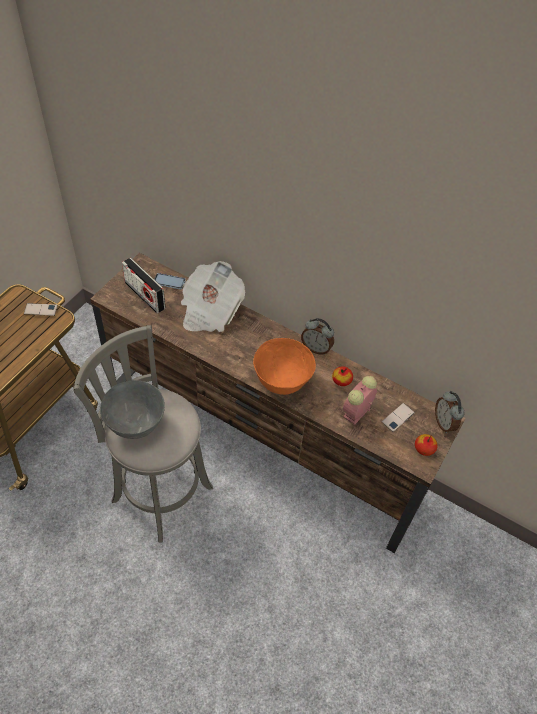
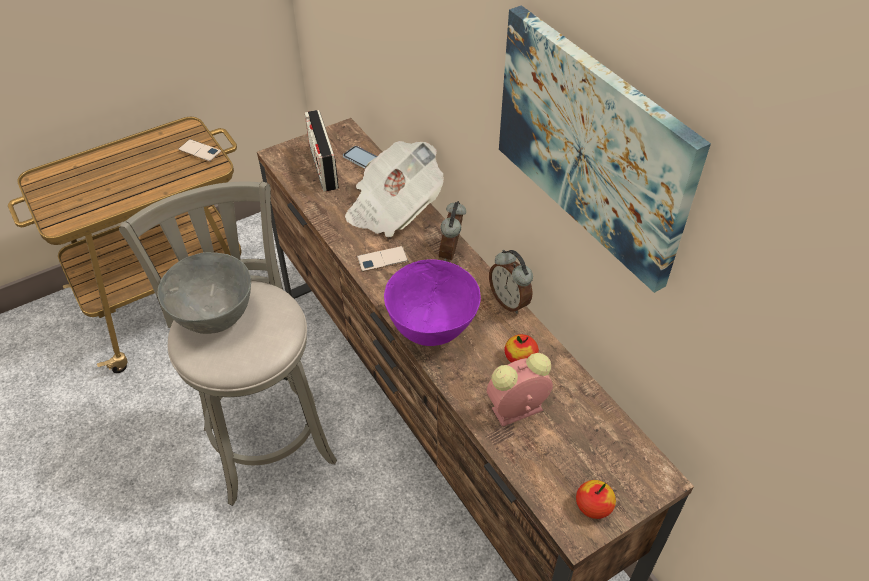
camera: 30 degrees right, 5 degrees down
(281, 382) = (431, 328): orange bowl -> purple bowl
(377, 252) = (592, 144): none -> picture
(398, 417) = (578, 442): phone -> phone (382, 259)
(444, 423) = (651, 479): alarm clock -> alarm clock (452, 253)

